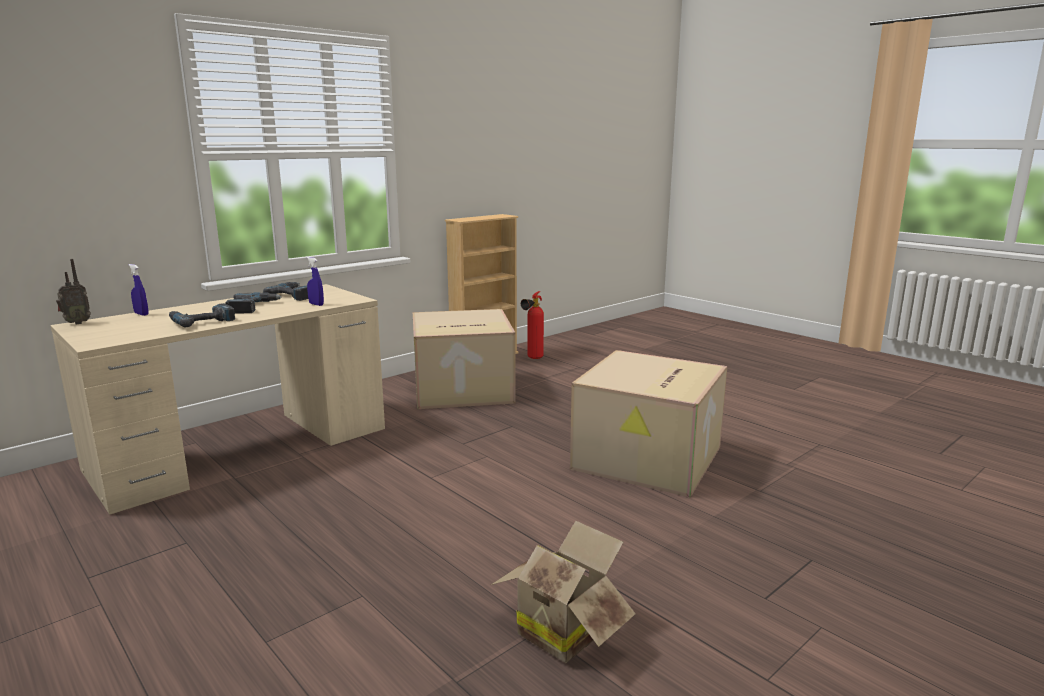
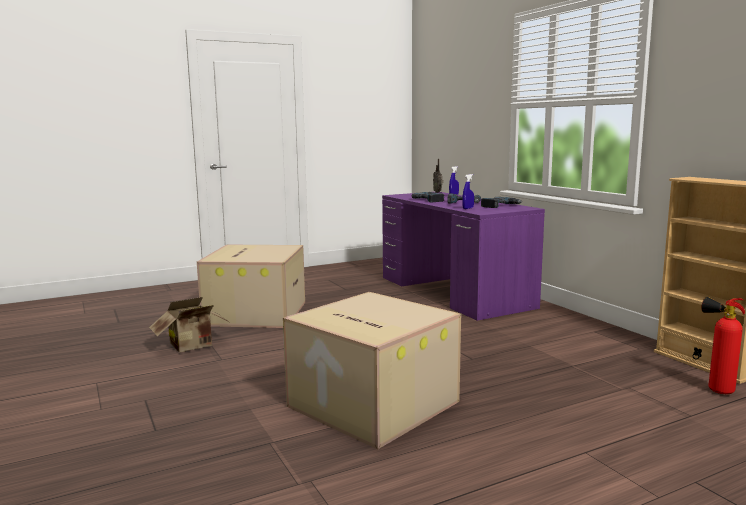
camera: 105 degrees right, 5 degrees down
(244, 448) = (453, 292): beige desk -> purple desk
(461, 390) = (575, 347): cardboard box -> cardboard box (255, 313)

